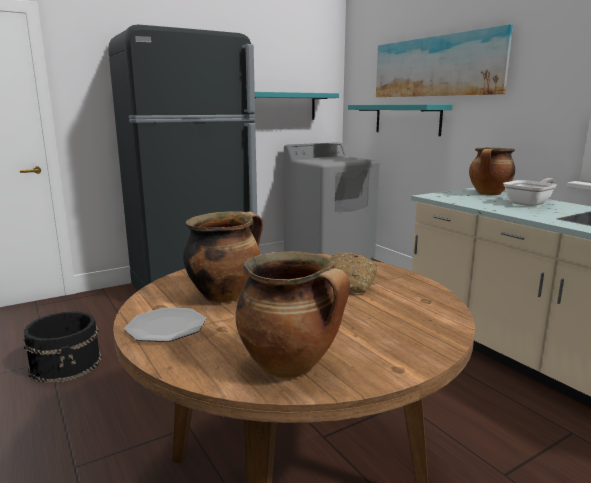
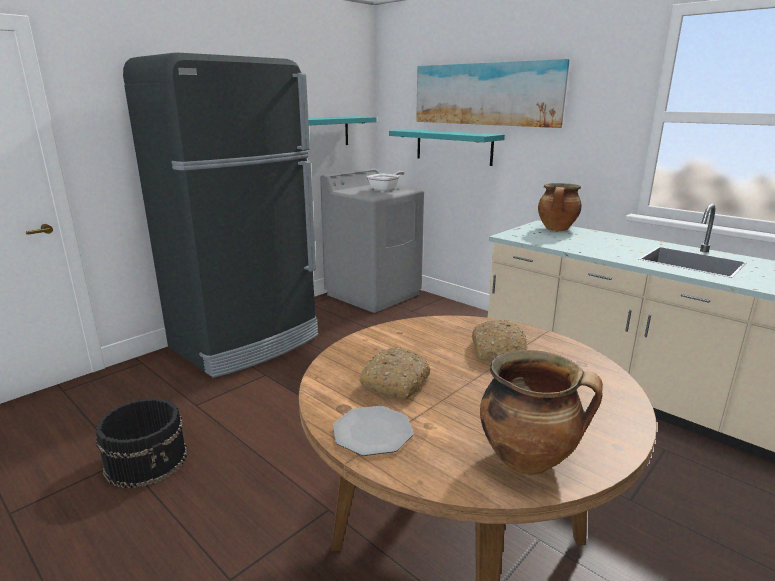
camera: 15 degrees left, 5 degrees up
(225, 295) = (395, 382): cooking pot -> bread
(530, 203) = (602, 240): frying pan -> frying pan (386, 189)

